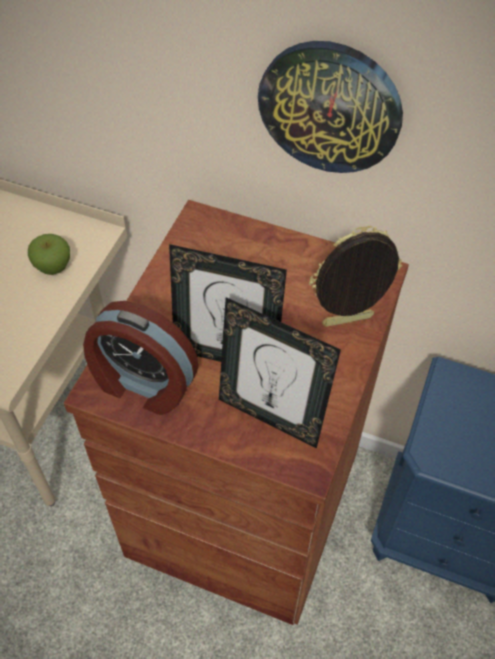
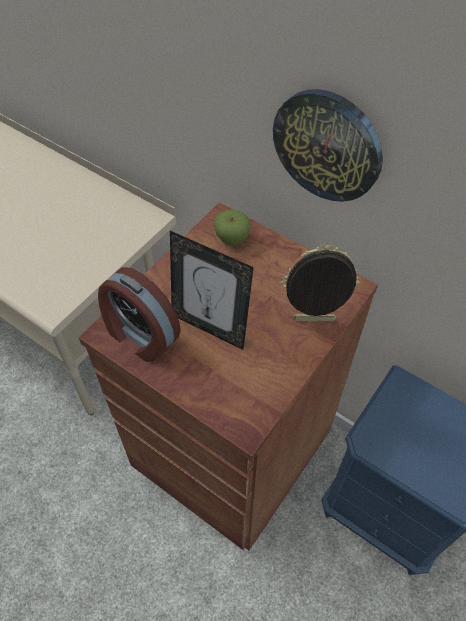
camera: 15 degrees right, 0 degrees up
(53, 267) = (113, 236): apple -> apple (232, 239)
(271, 416) = (229, 381): picture frame -> none

